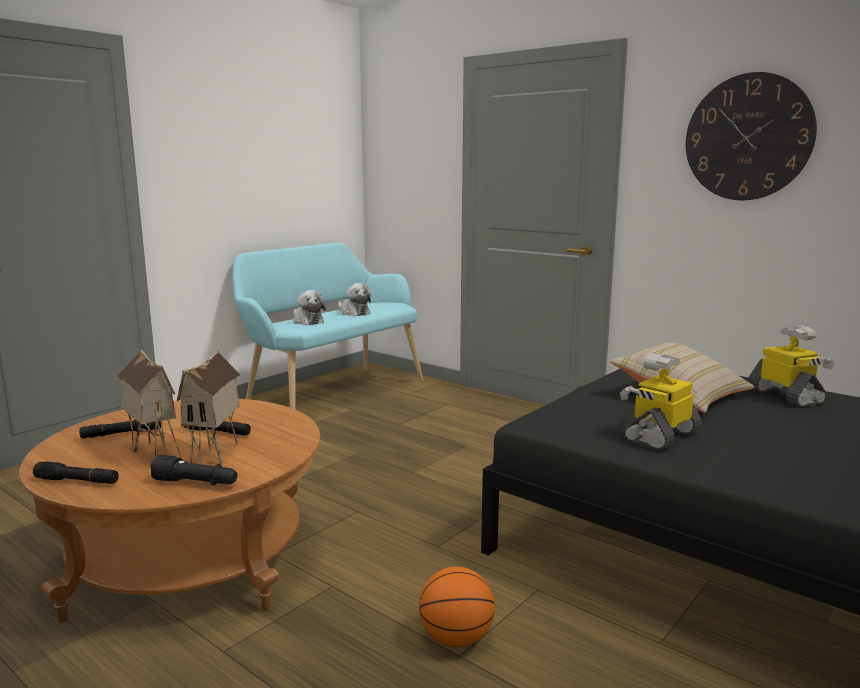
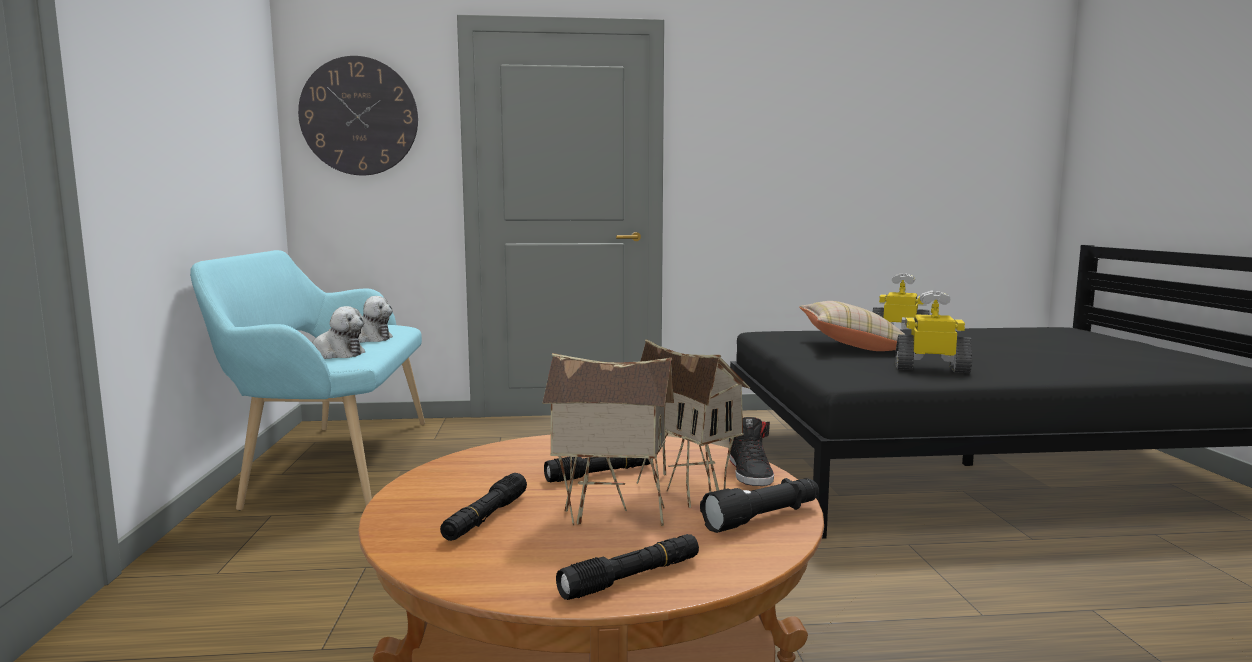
camera: 45 degrees left, 5 degrees down
(273, 460) = (750, 473): none -> black shoe
(456, 638) = (953, 605): basketball -> none
(660, 436) = (931, 368): toy robot -> toy robot turned 105 degrees clockwise
(748, 137) = (784, 123): wall clock -> wall clock (359, 116)

